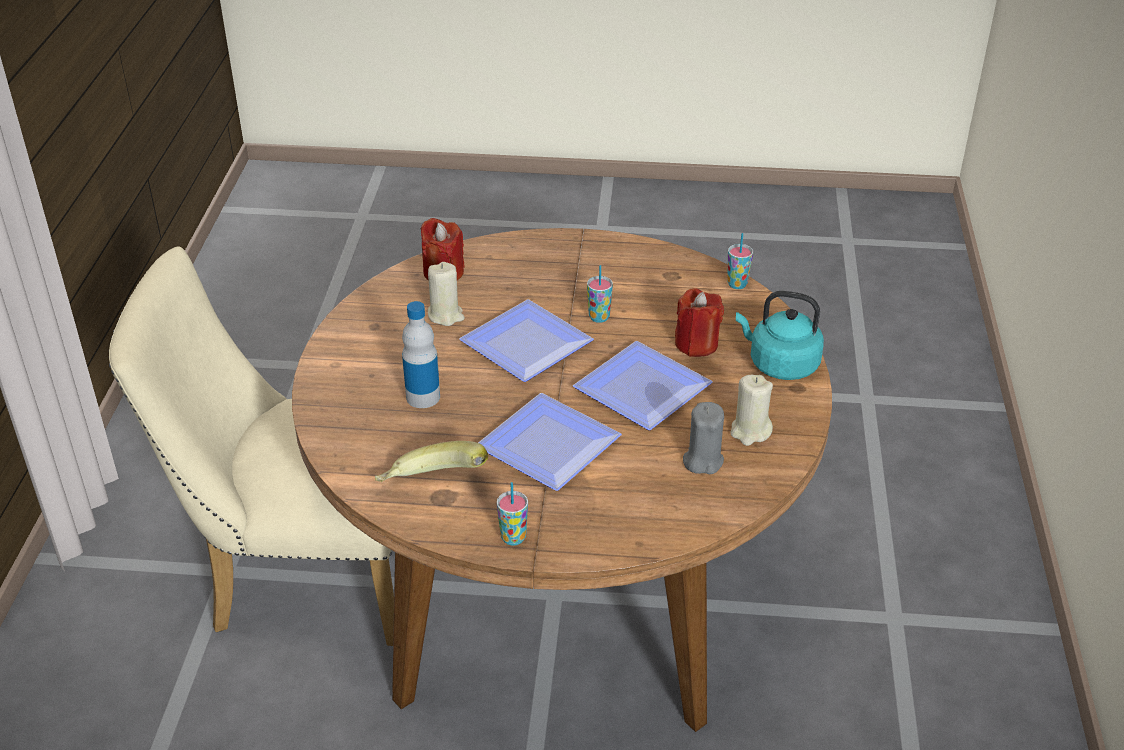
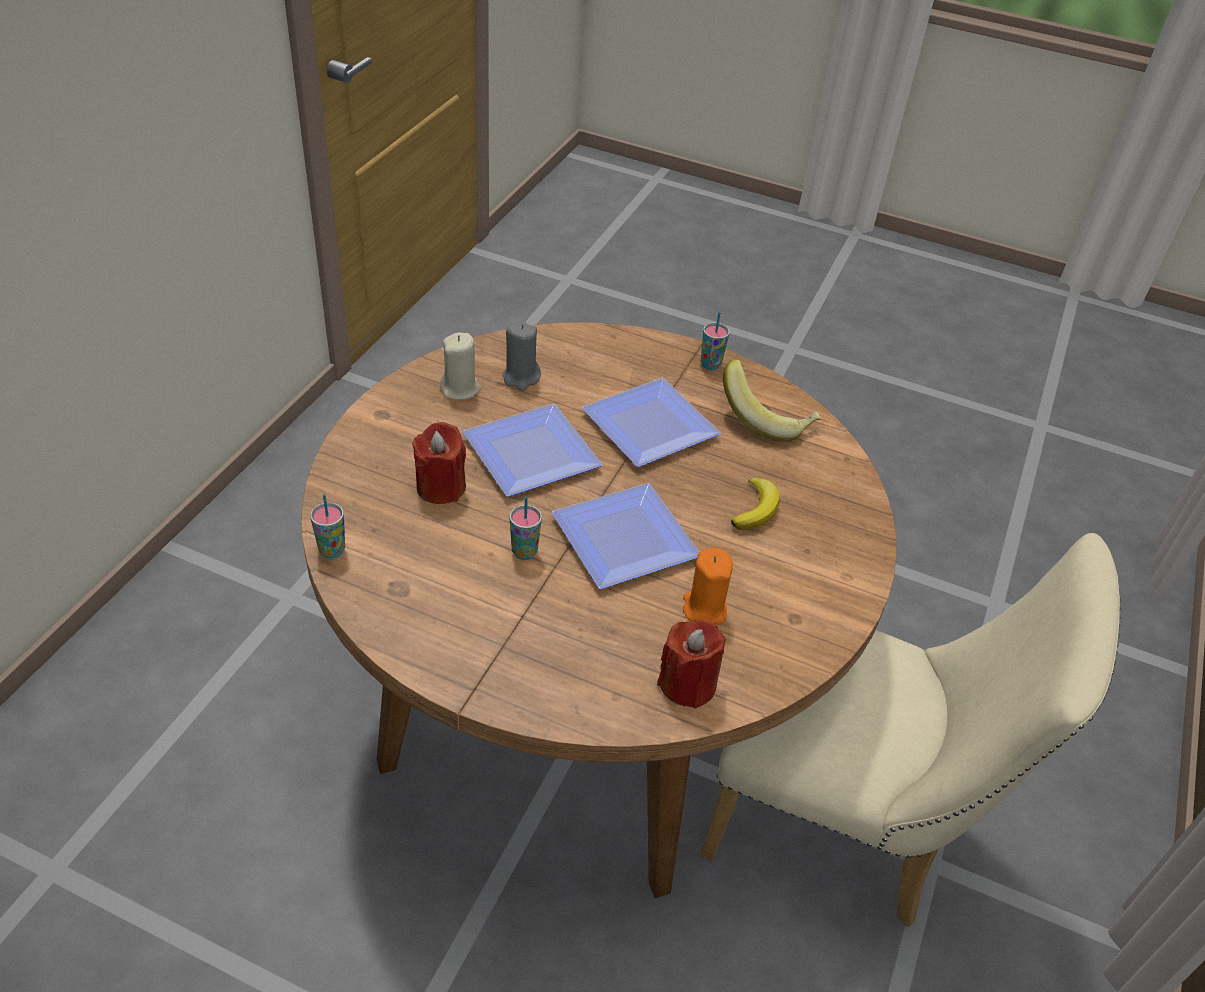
camera: 165 degrees left, 5 degrees up
(423, 397) = (756, 508): bottle -> banana
(446, 315) = (704, 609): beige candle -> orange candle
(779, 364) = (376, 441): turquoise kettle -> none

